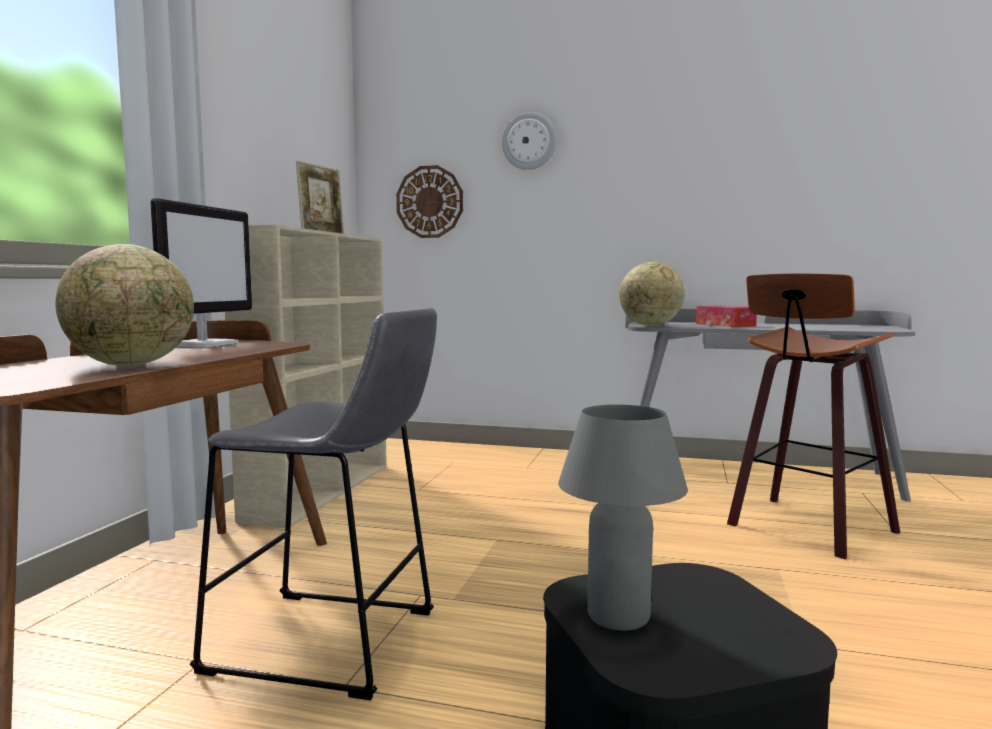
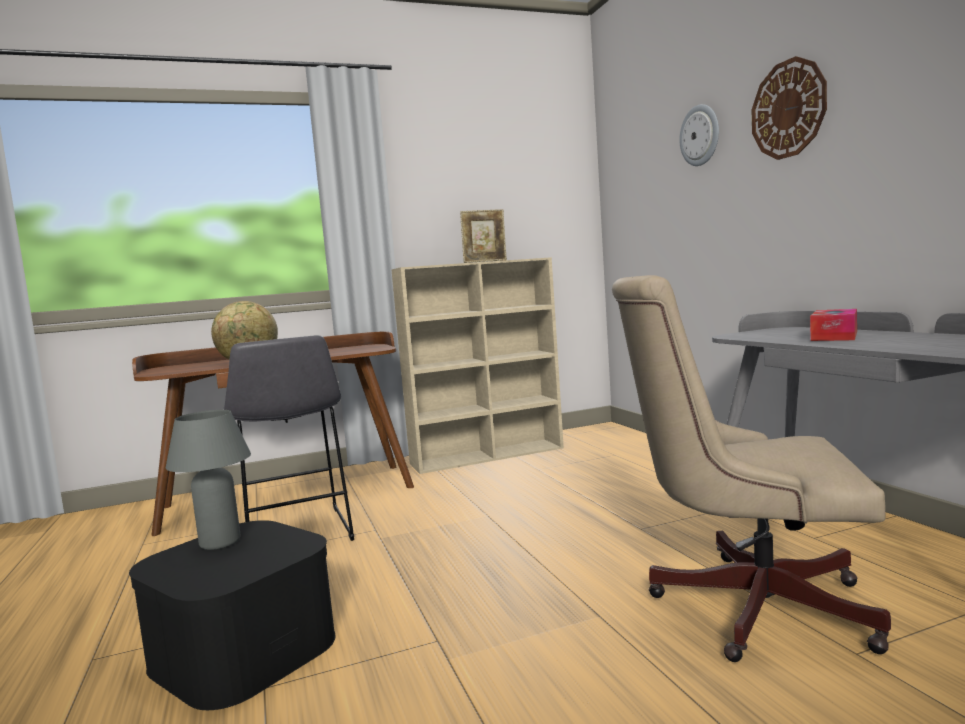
camera: 55 degrees right, 0 degrees up
(205, 345) = (349, 348): monitor -> none
(429, 202) = (638, 210): wall clock -> wall clock (788, 109)
(650, 325) = (738, 335): globe -> none
(806, 528) = (746, 604): stool -> beige office chair

